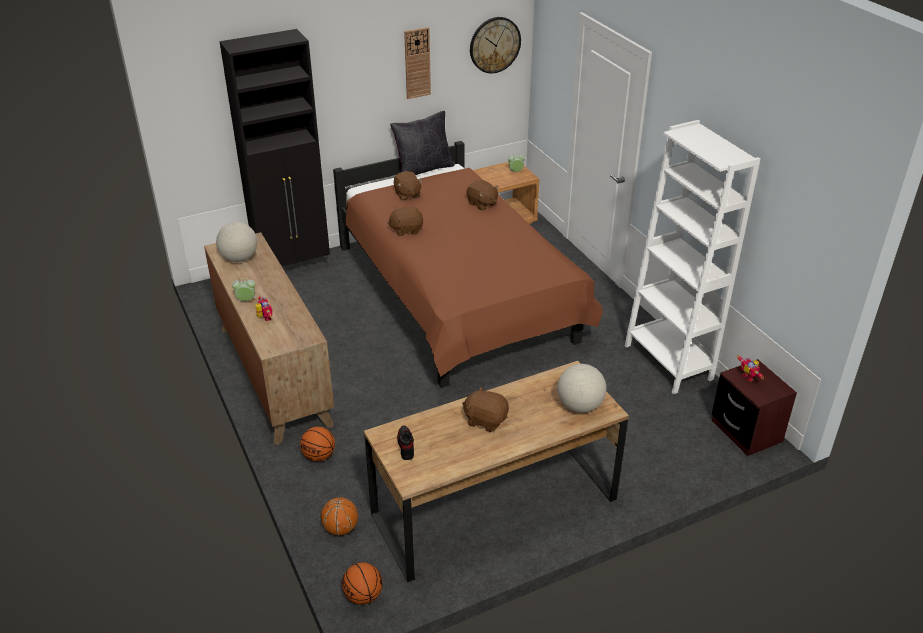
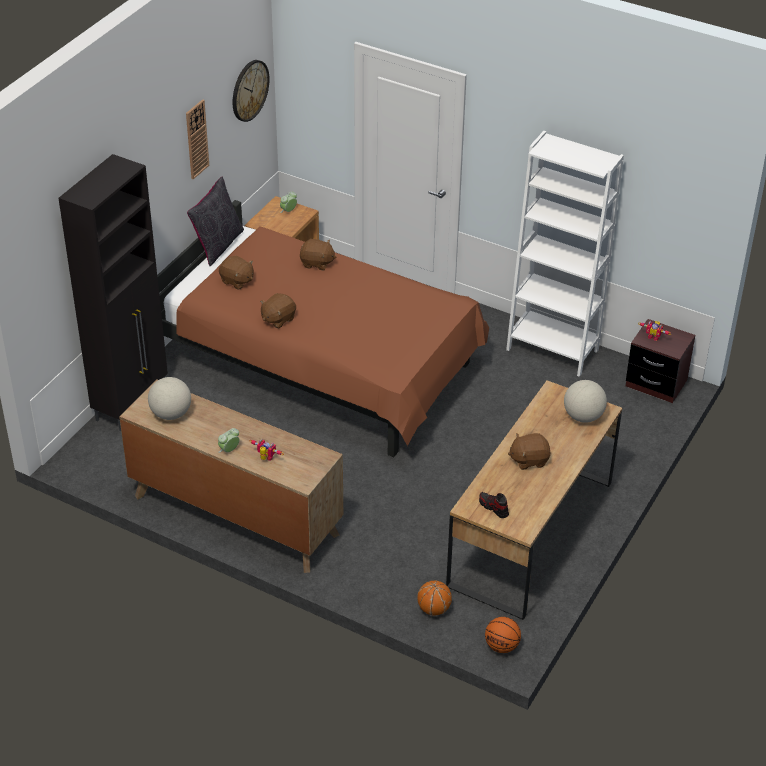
camera: 35 degrees left, 5 degrees up
(319, 456) = (354, 564): basketball -> none

